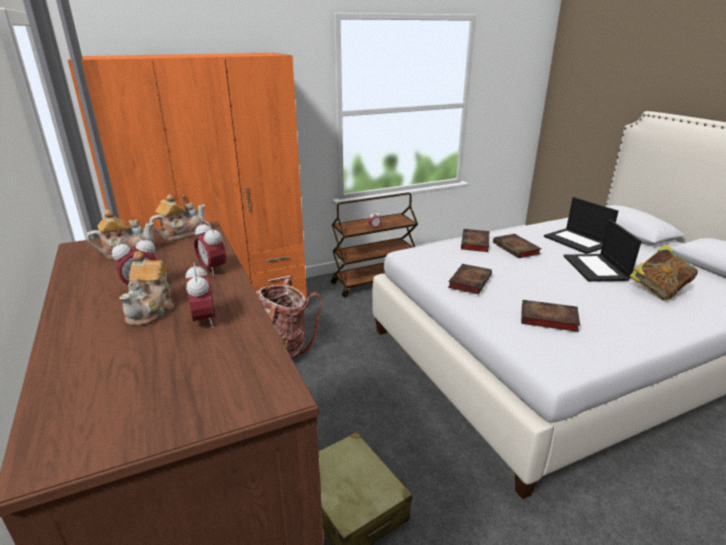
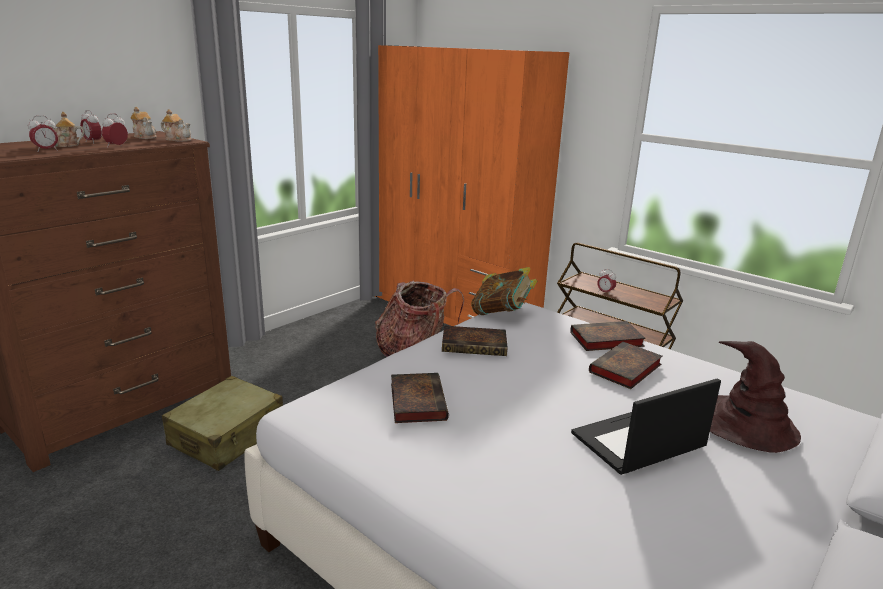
camera: 65 degrees right, 5 degrees down
(577, 241) = (745, 424): laptop -> brown hat
(658, 290) = (618, 511): book -> book (502, 314)

